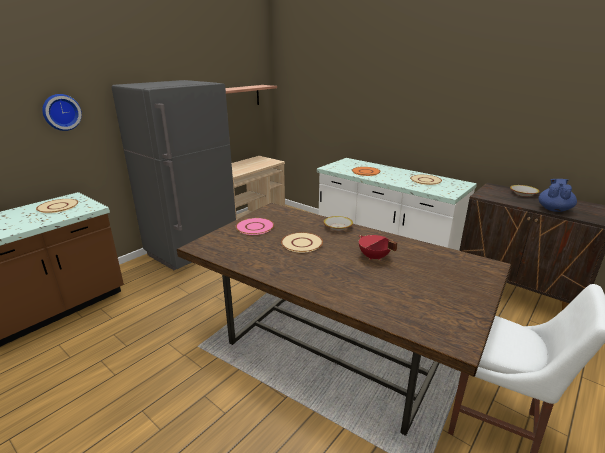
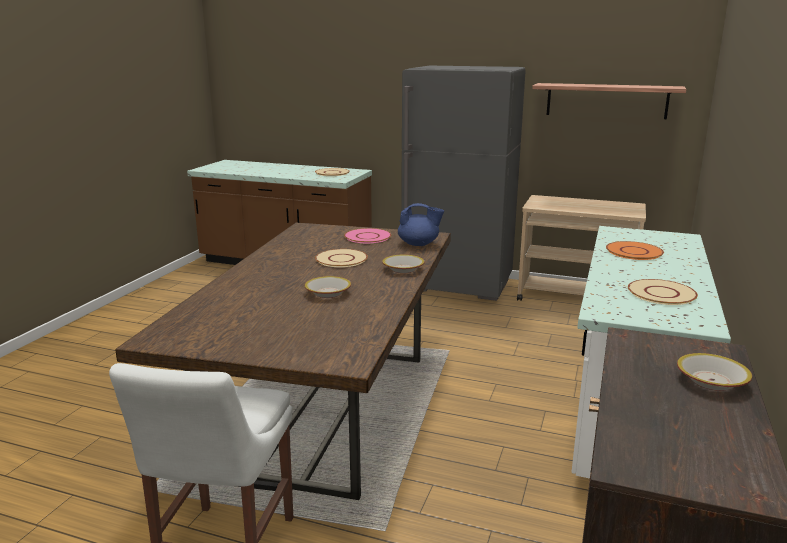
camera: 70 degrees right, 5 degrees down
(61, 112) = (376, 88): wall clock -> none
(373, 257) = (327, 293): red cooking pot -> bowl
(554, 209) = (637, 409): blue teapot -> blue teapot (419, 244)

